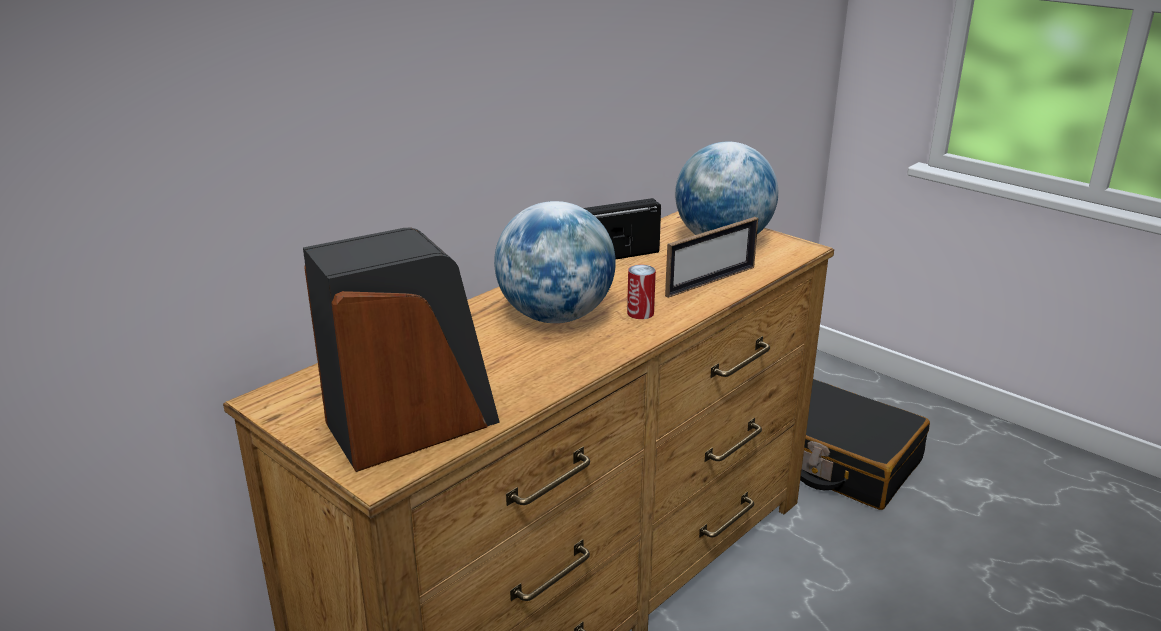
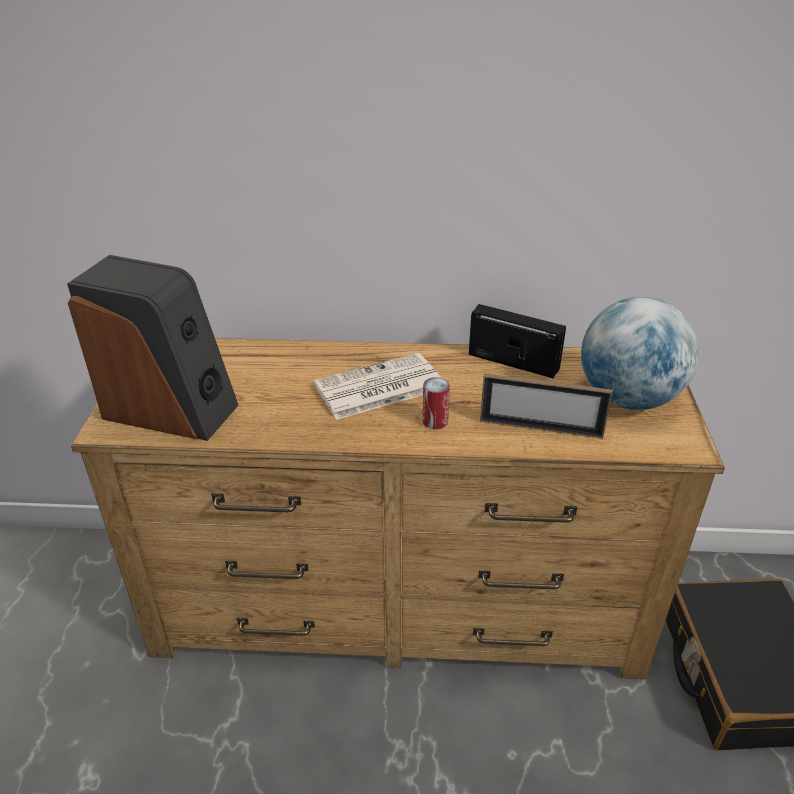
camera: 50 degrees right, 10 degrees up
(555, 317) = (378, 388): globe -> newspaper

